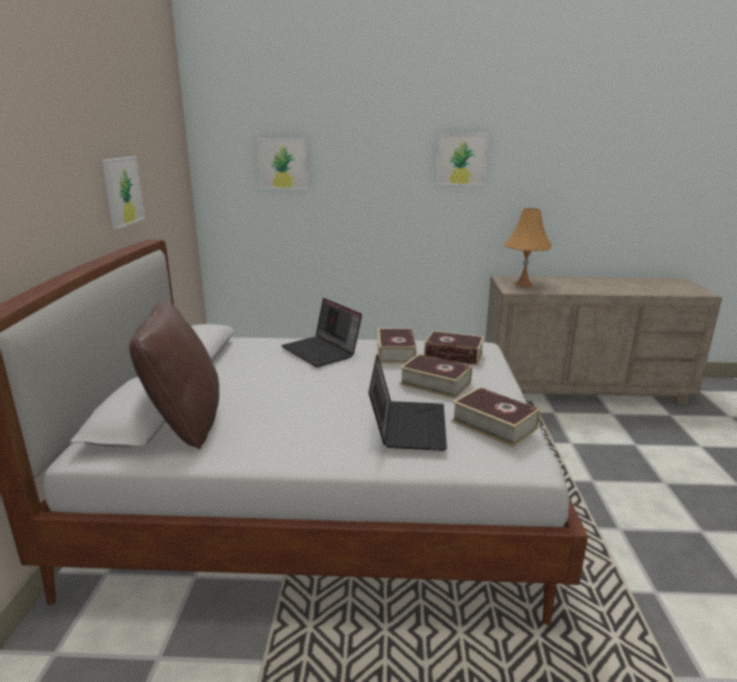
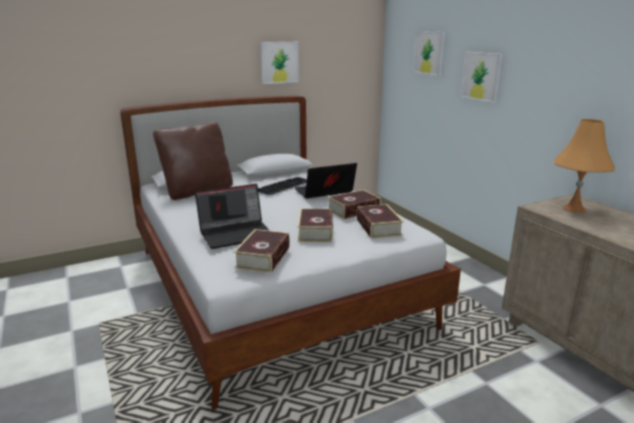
camera: 60 degrees right, 0 degrees up
(268, 365) = (283, 187): none -> keyboard
(322, 351) = (324, 192): laptop -> laptop turned 45 degrees clockwise
(461, 159) = (560, 57): picture -> picture (481, 76)

